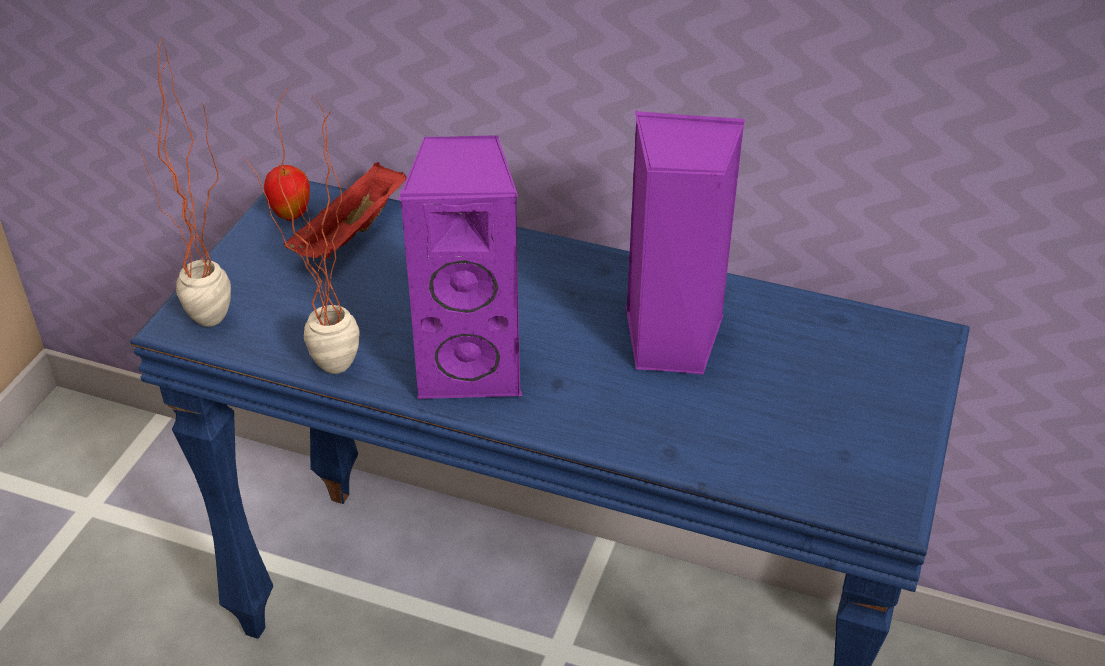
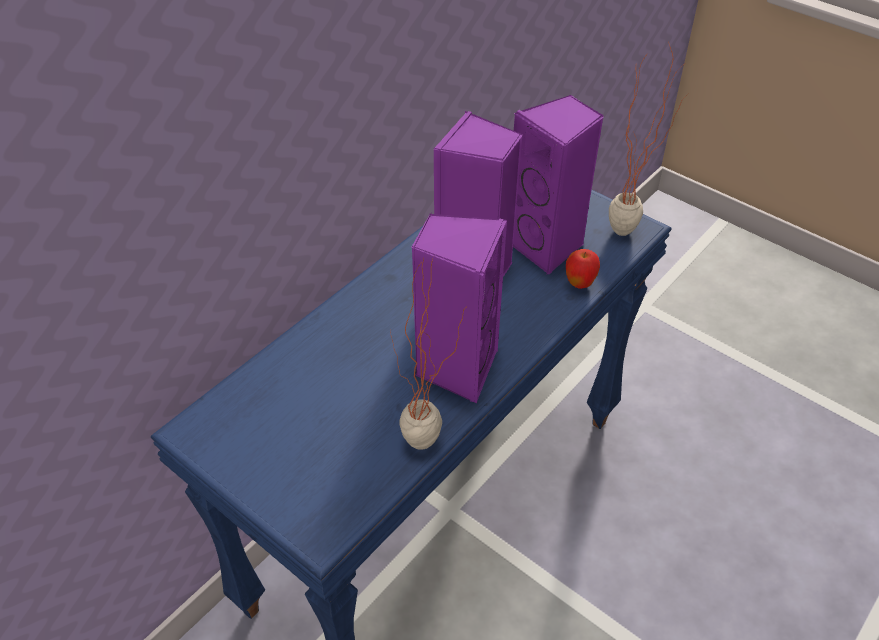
camera: 70 degrees left, 5 degrees up
(215, 329) = (340, 512): potted plant -> potted plant (632, 230)
(291, 215) = (218, 436): apple -> apple (579, 284)
(351, 235) = (269, 402): red tray -> none
(767, 405) = (547, 246): none -> purple speaker

